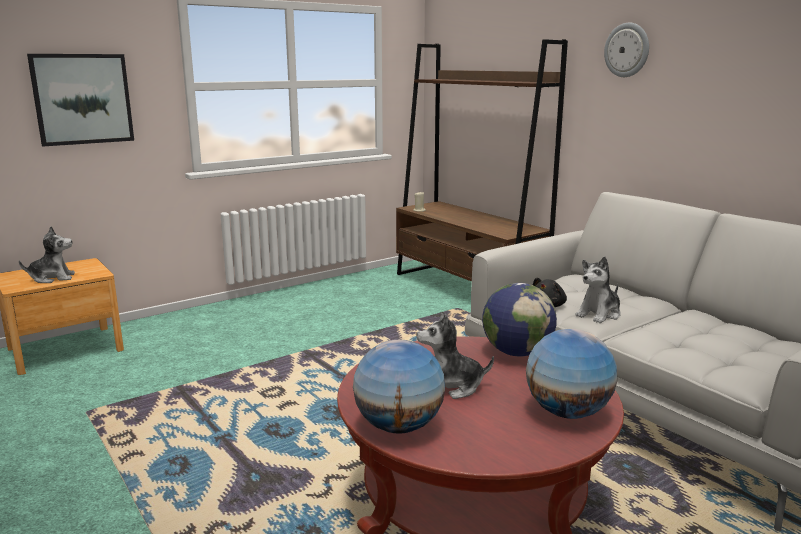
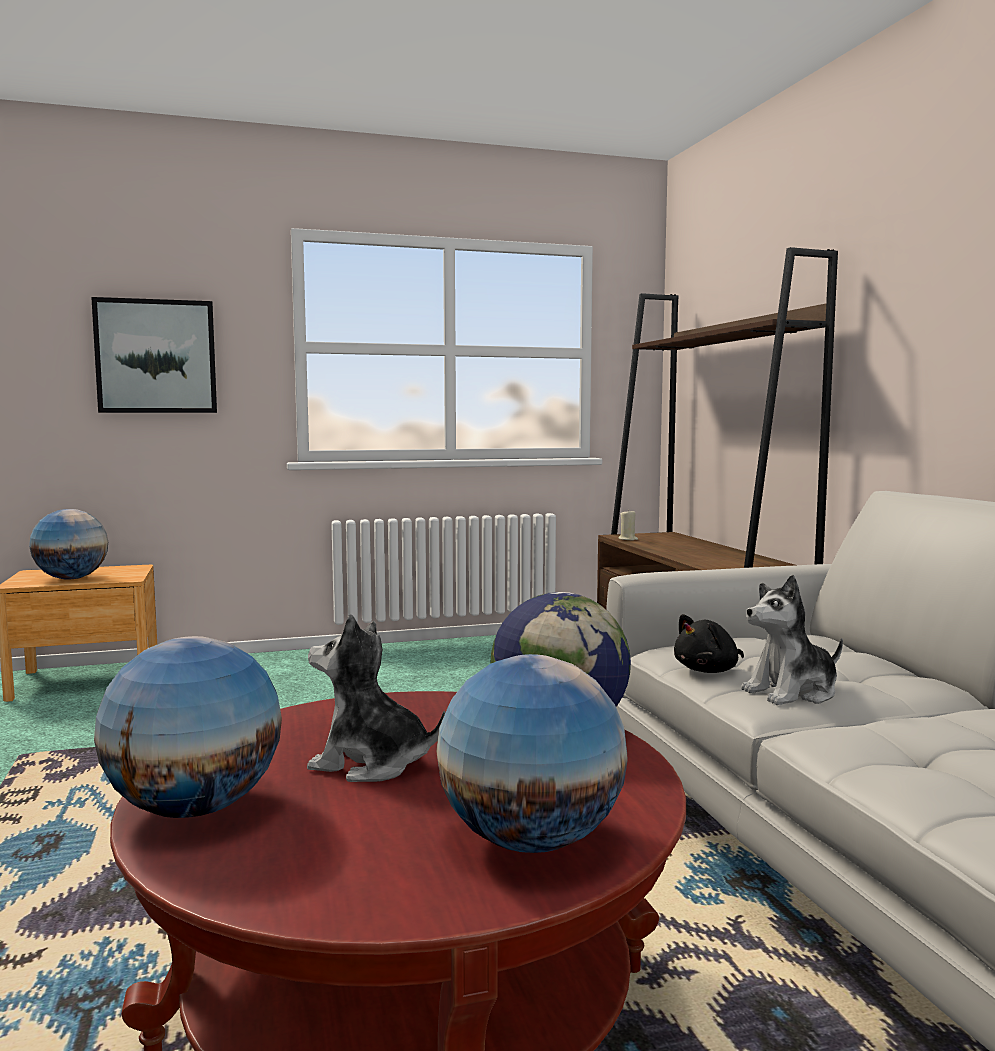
camera: 20 degrees right, 10 degrees down
(52, 278) = (71, 578): plush toy -> globe
(627, 50) = (930, 249): wall clock -> none

